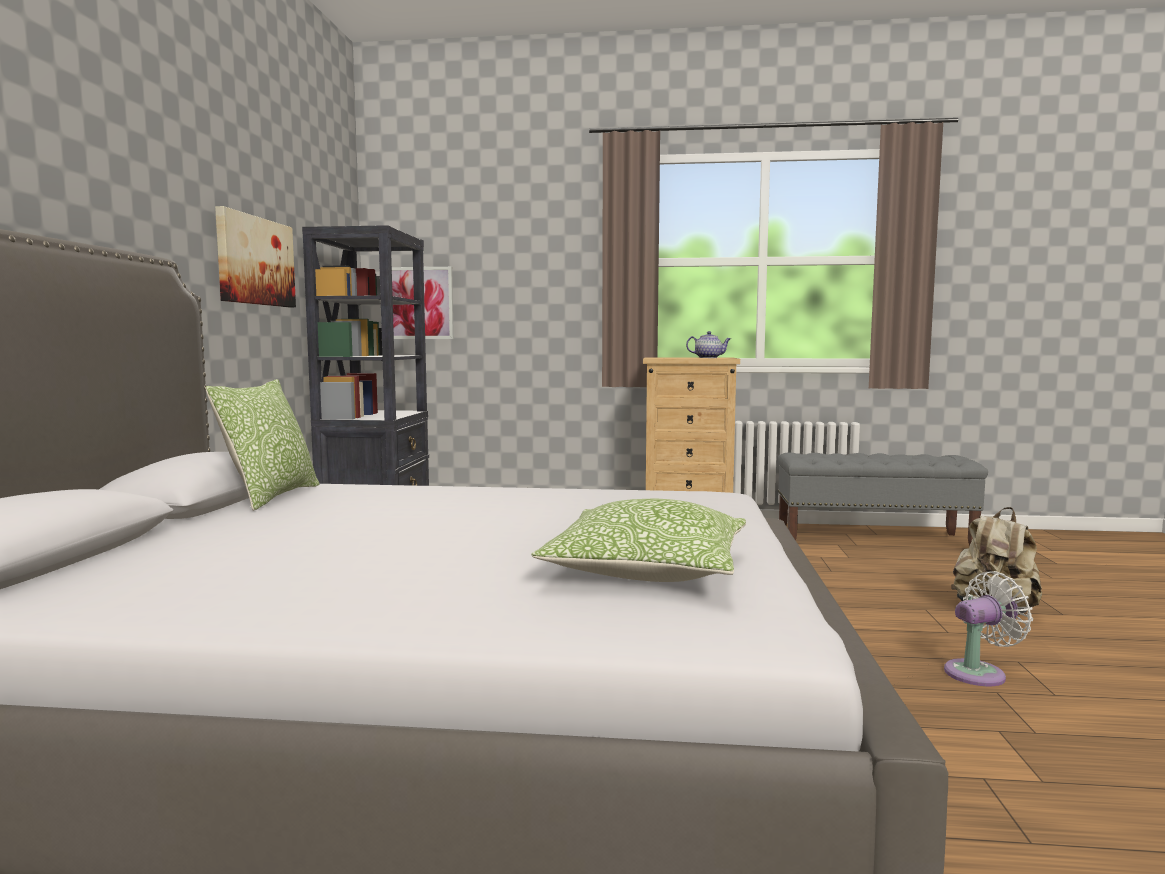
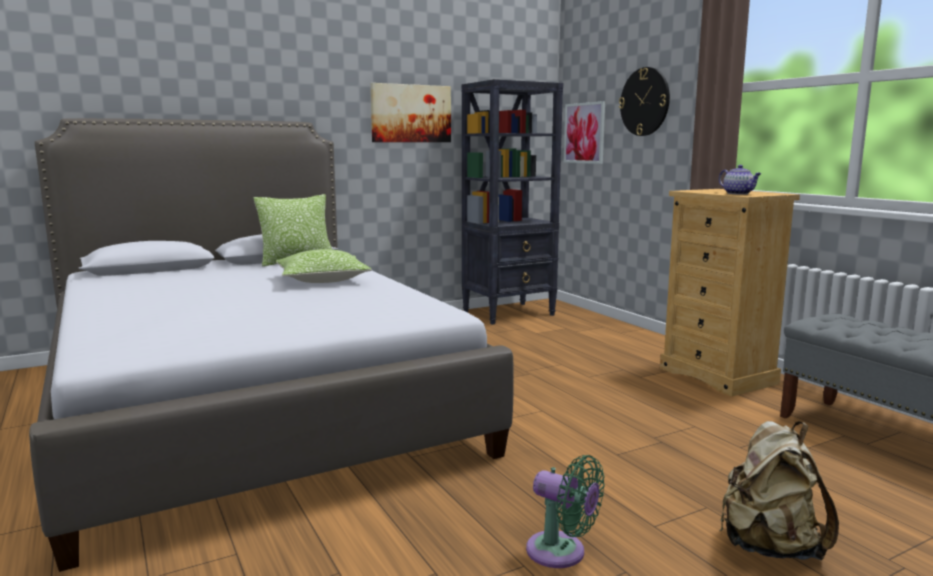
camera: 55 degrees right, 5 degrees up
(516, 270) = (645, 102): none -> wall clock
(647, 571) = (195, 327): pillow -> pillow (322, 280)
(979, 673) = (561, 553): white fan -> green fan

